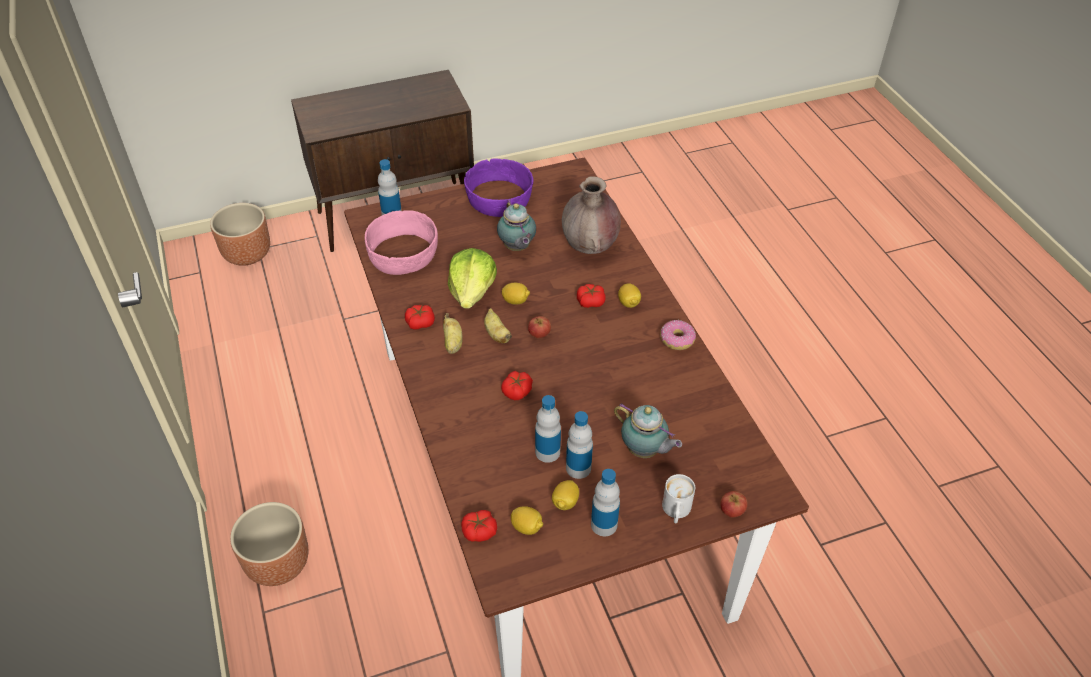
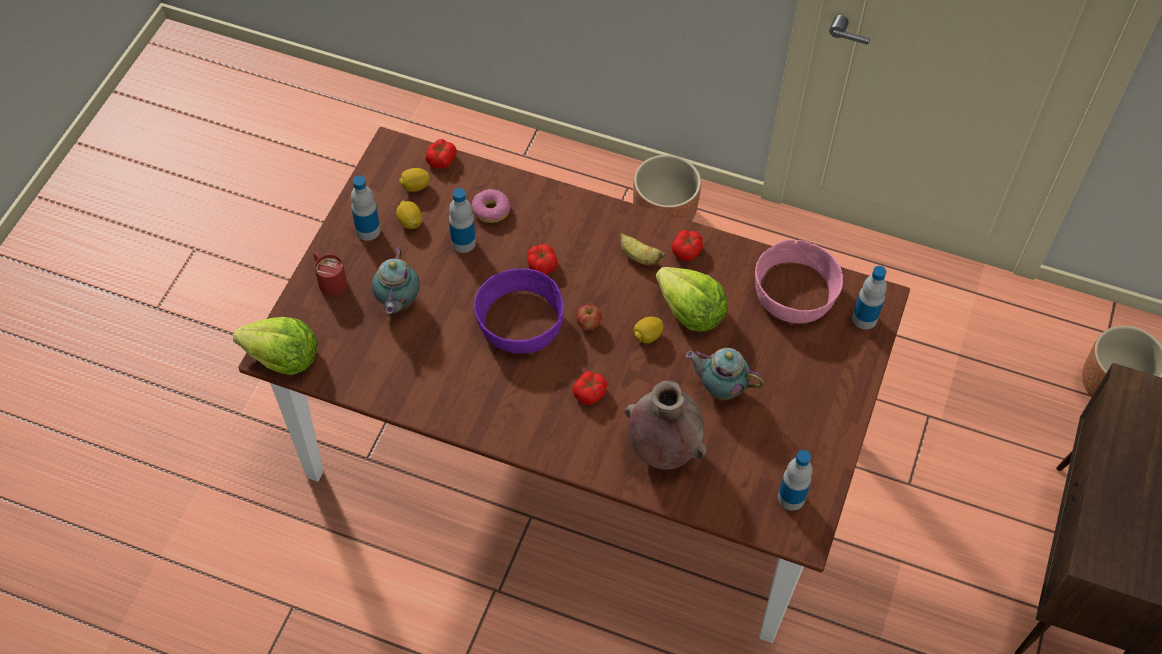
camera: 130 degrees right, 10 degrees up
(496, 334) = (619, 294): banana -> none
(500, 199) = (812, 427): purple bowl -> purple bowl (518, 322)
(578, 468) = (429, 251): bottle -> bottle (791, 498)
(628, 303) = (558, 422): lemon -> none
(644, 451) = (397, 303): teapot -> teapot turned 75 degrees counterclockwise
(676, 512) = (329, 280): white mug -> red mug
(677, 339) = (478, 422): donut -> donut (491, 210)
(731, 511) = (290, 314): apple -> none
(768, 484) = (283, 358): none -> lettuce

